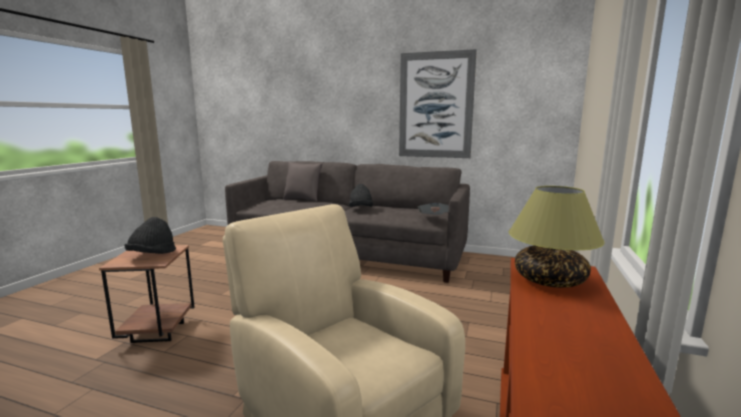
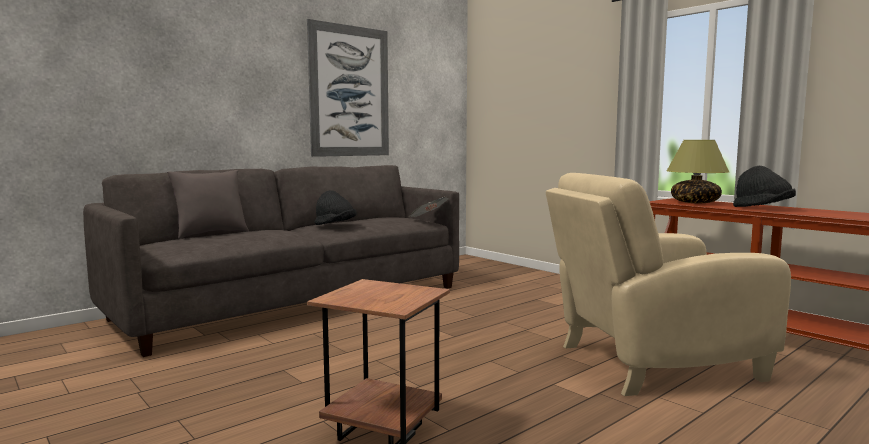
camera: 60 degrees left, 5 degrees down
(152, 255) = (388, 292): black hat -> black hat (763, 208)

